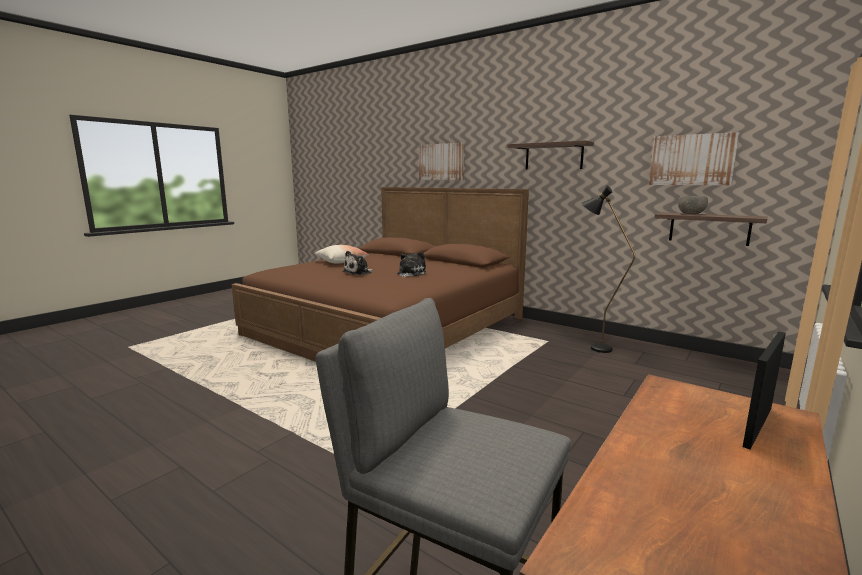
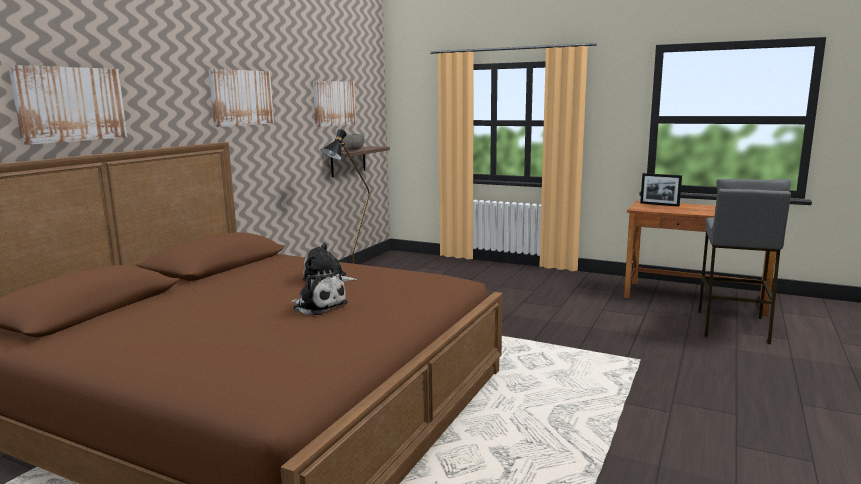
camera: 100 degrees left, 0 degrees up
(342, 262) = (197, 333): pillow -> none
(553, 156) = (241, 97): shelf -> picture

